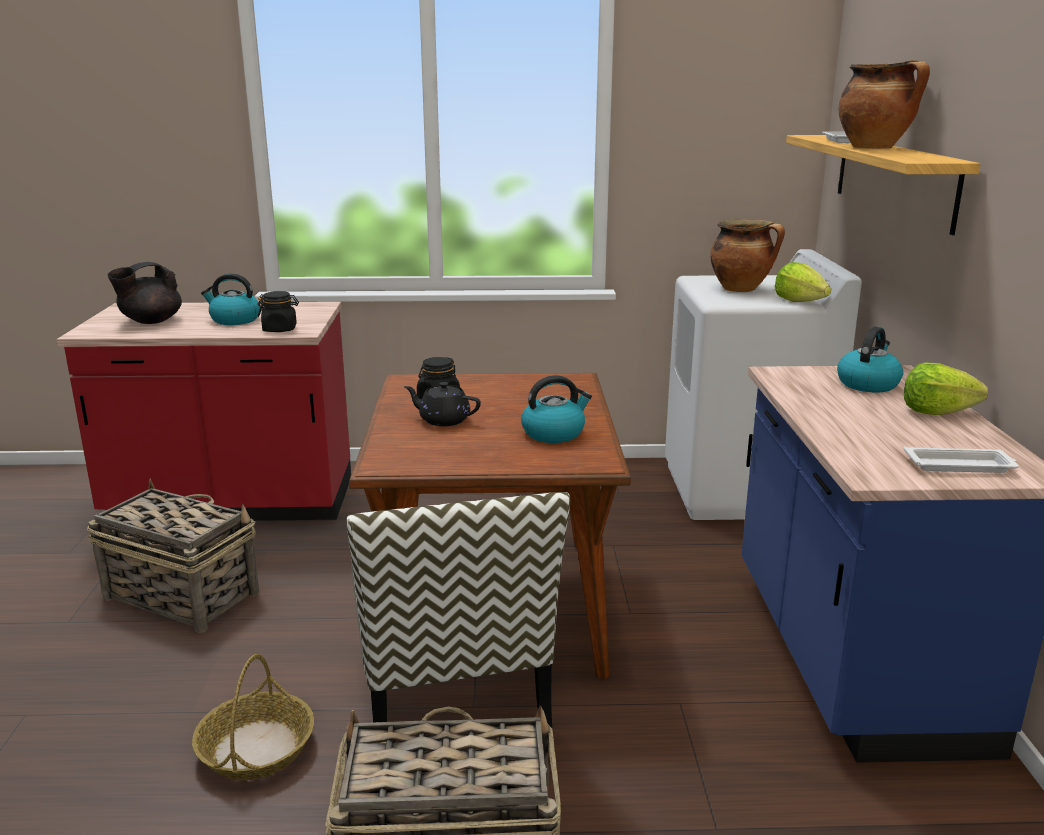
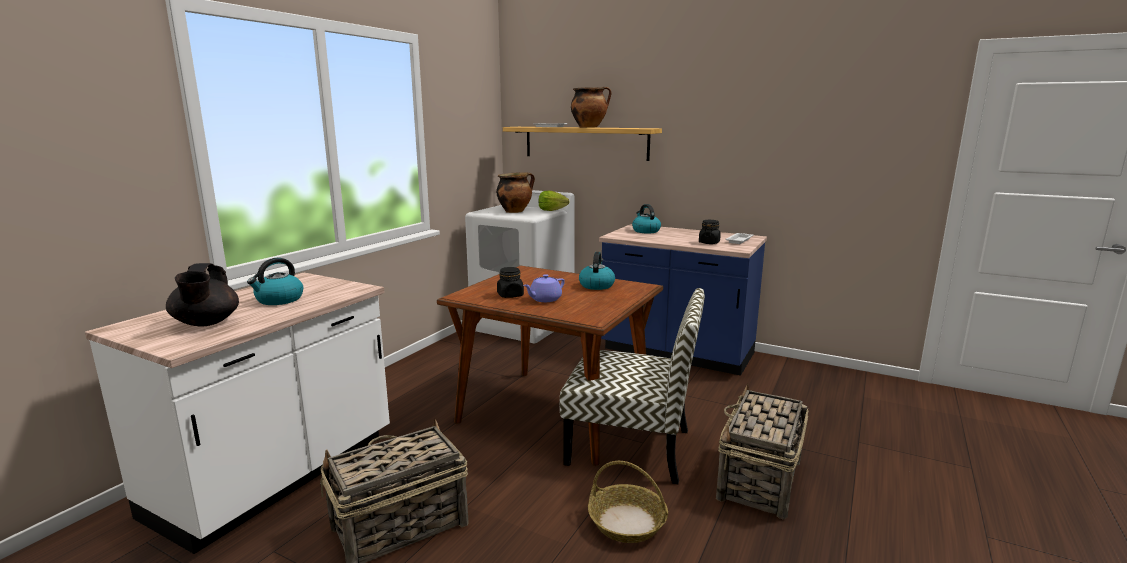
camera: 60 degrees left, 5 degrees down
(232, 504) = (277, 477): red counter -> white counter
(280, 329) = (341, 292): black jar -> black jar (709, 242)
(443, 420) = (544, 299): black teapot -> purple teapot
(936, 412) = (686, 232): lettuce -> none

